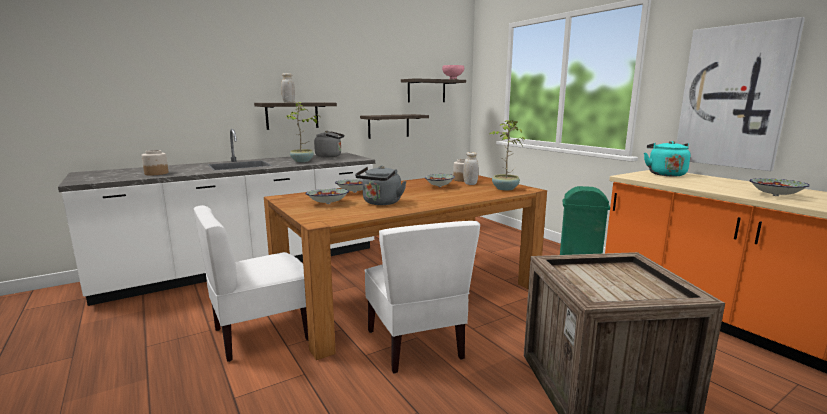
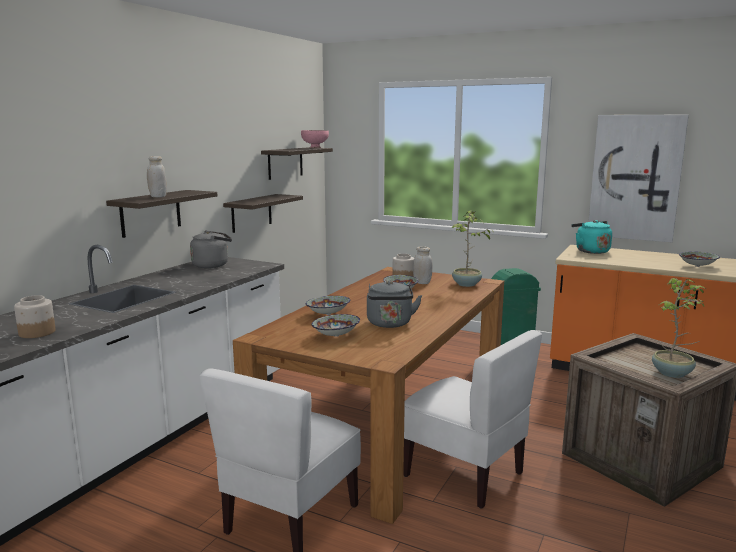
camera: 30 degrees left, 0 degrees up
(302, 161) = (198, 279): potted plant -> potted plant (673, 373)

